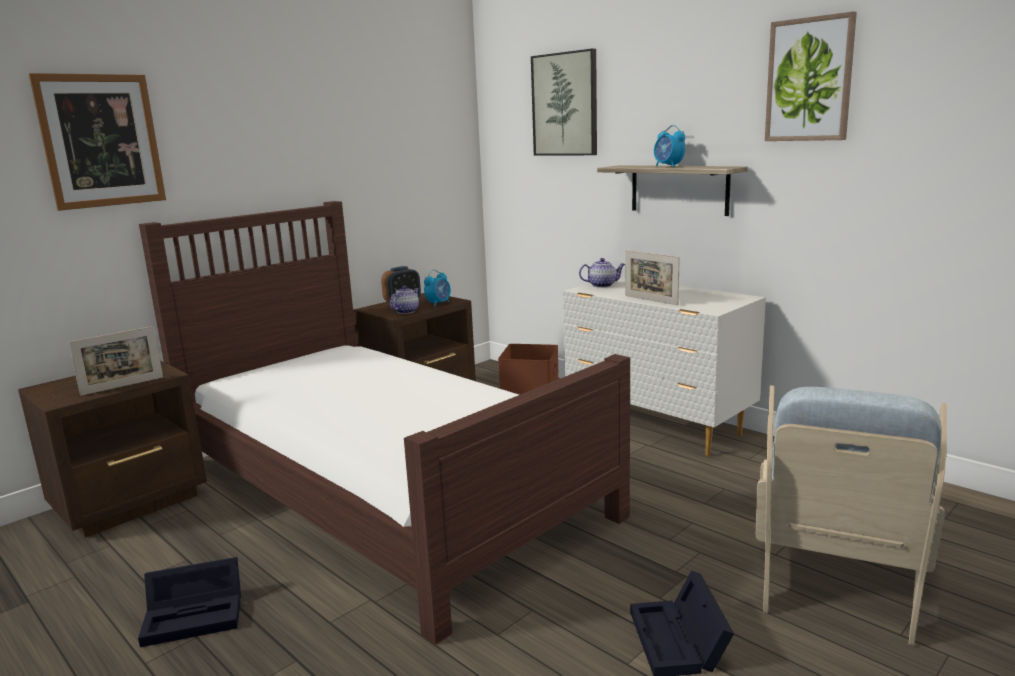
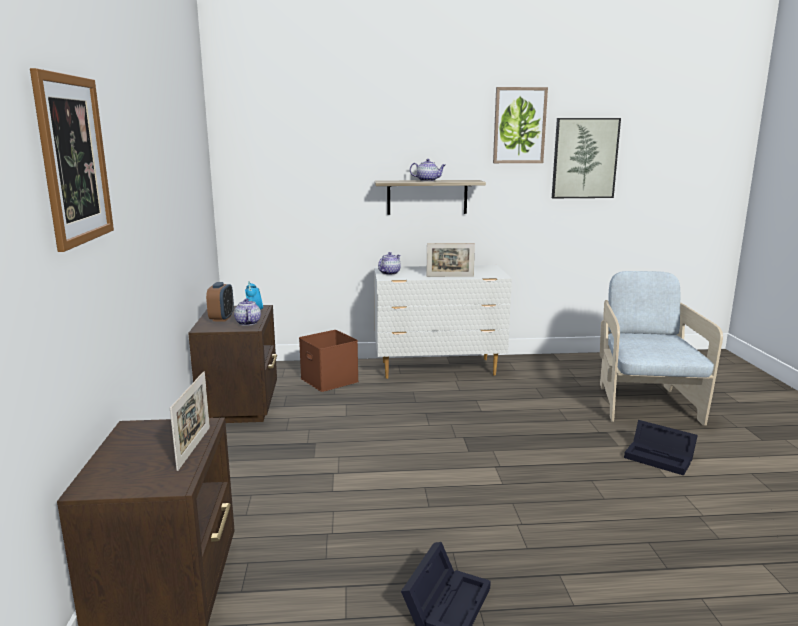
camera: 50 degrees left, 0 degrees up
(382, 488) = (367, 469): brown bed -> none
(565, 104) = (318, 131): picture -> picture (584, 158)
(668, 166) = (428, 180): alarm clock -> teapot
(838, 575) = (645, 404): beige armchair -> beige armchair turned 150 degrees counterclockwise

